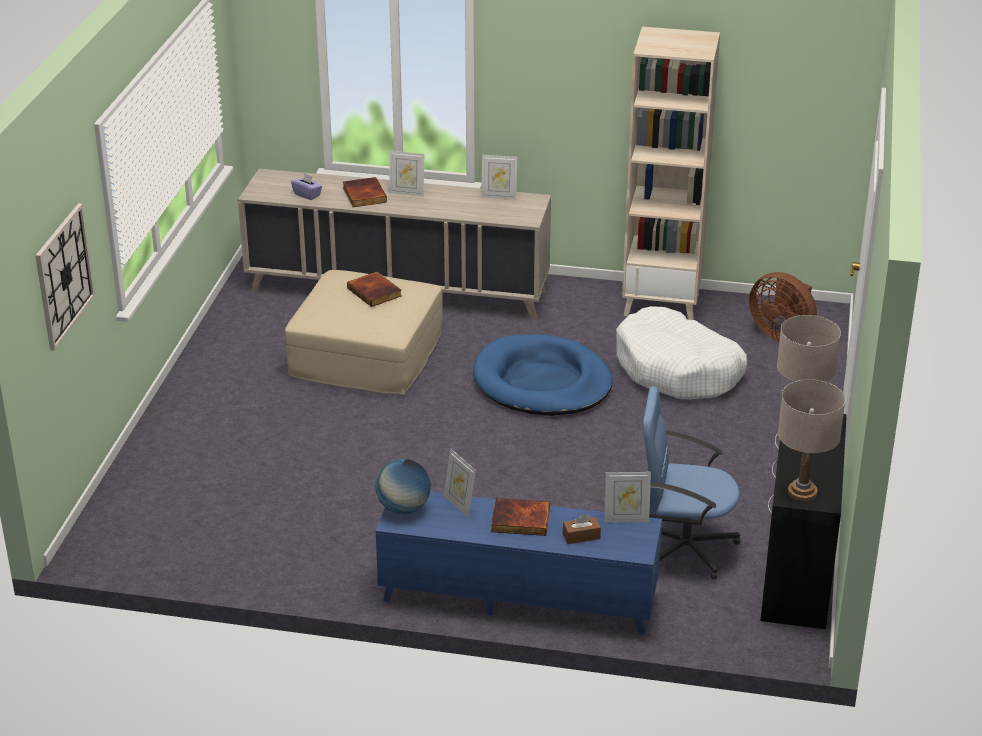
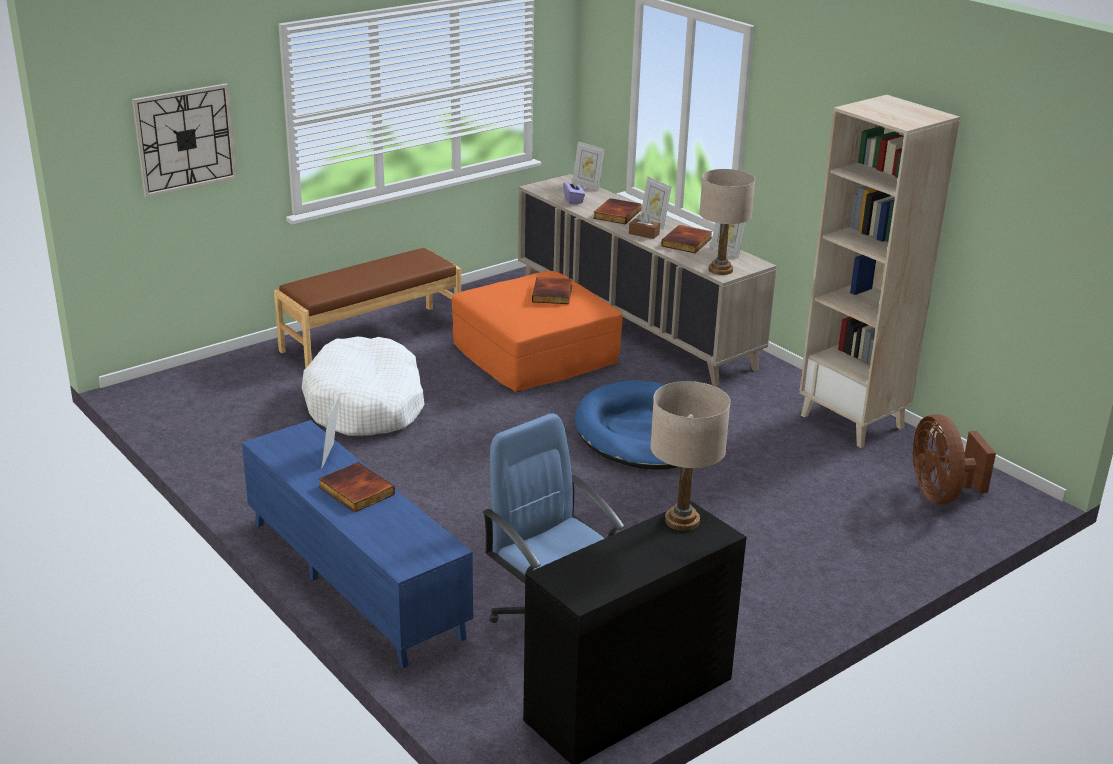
camera: 40 degrees right, 5 degrees down
(209, 404) = (371, 338): none -> brown bench
(366, 356) = (534, 355): beige ottoman -> orange ottoman
(403, 508) = (289, 437): globe -> none
(459, 200) = (687, 242): none -> book
(581, 536) = (381, 528): brown tissue box -> brown tissue box (644, 234)
(626, 519) = (441, 535): picture frame -> picture frame (587, 185)
(678, 370) = (785, 477): white dog bed -> white dog bed (366, 405)
(802, 492) = (574, 578): beige table lamp -> beige table lamp (720, 270)

